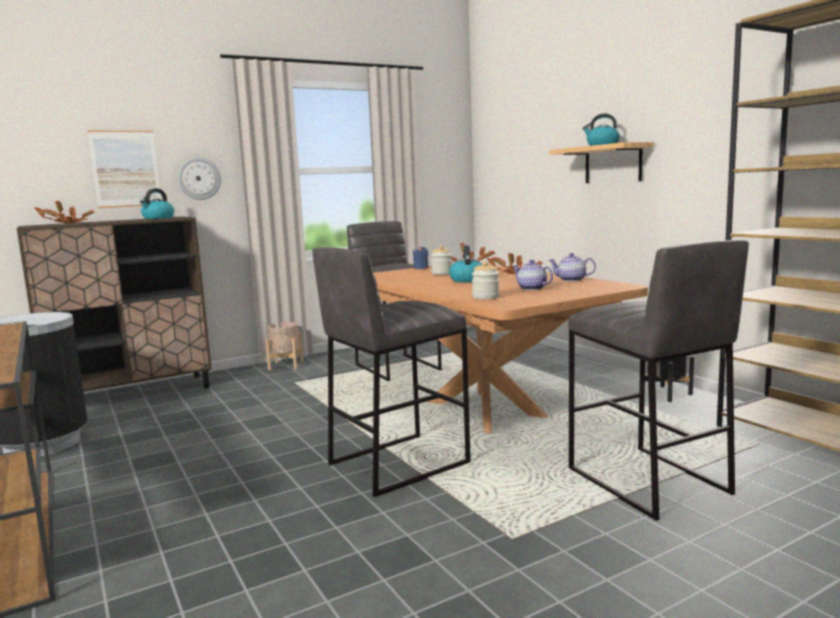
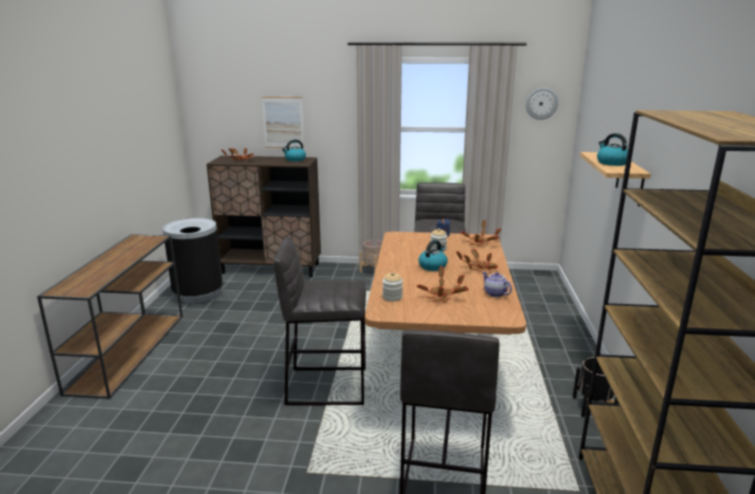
camera: 35 degrees right, 10 degrees up
(199, 178) = (330, 131): wall clock -> wall clock (541, 103)
(531, 289) = (442, 296): teapot -> potted plant

